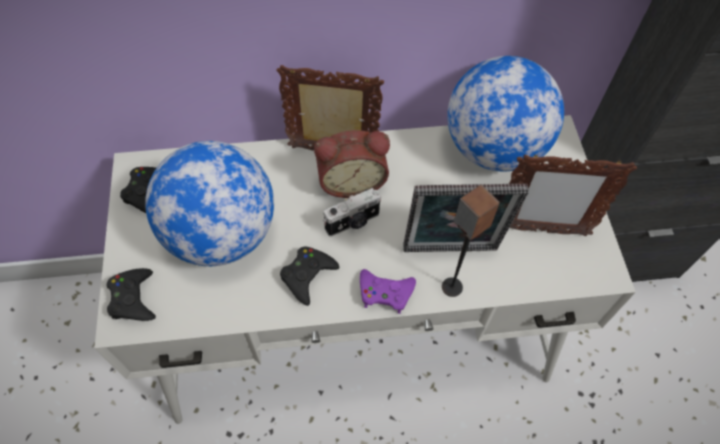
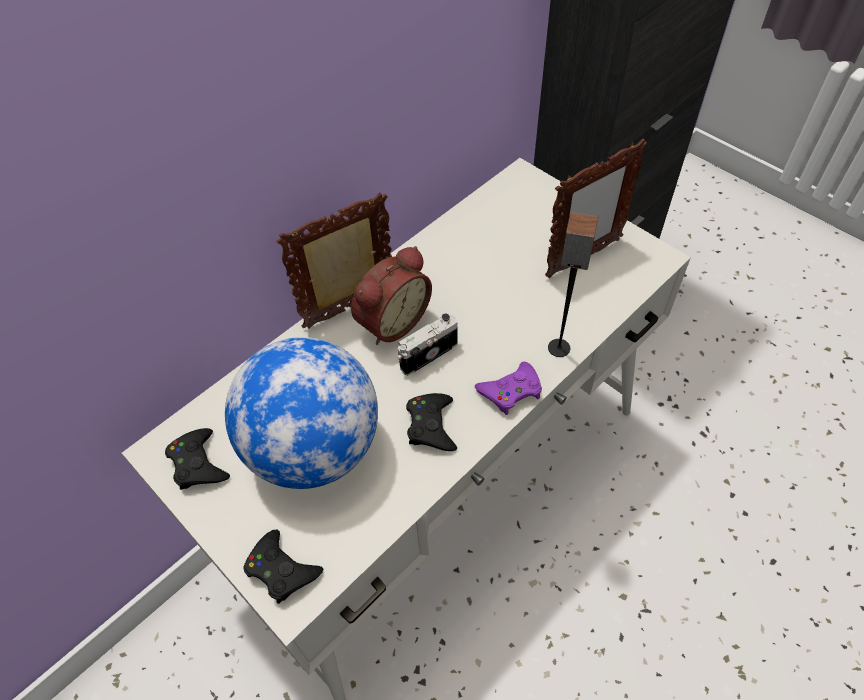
camera: 35 degrees left, 5 degrees down
(353, 222) = (427, 354): camera -> camera turned 150 degrees counterclockwise
(450, 253) = (531, 322): picture frame -> none
(493, 149) = (485, 220): globe -> none

